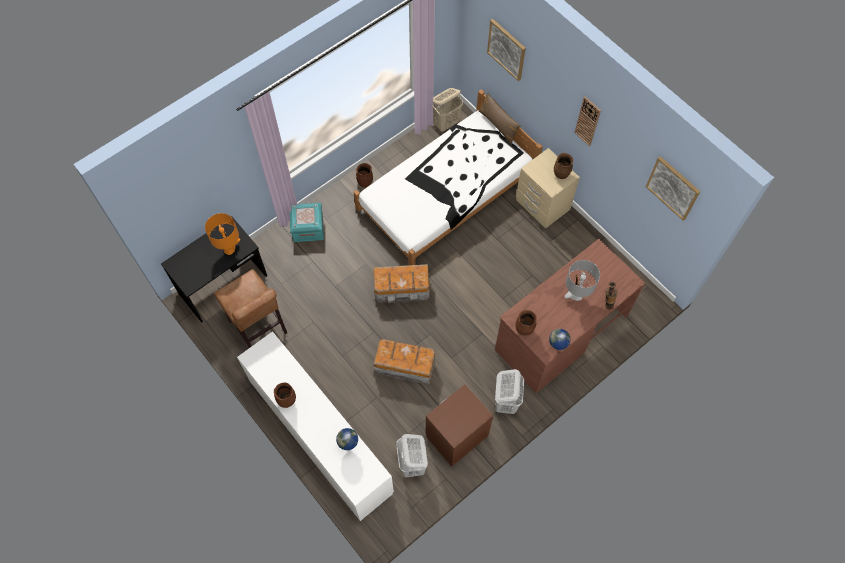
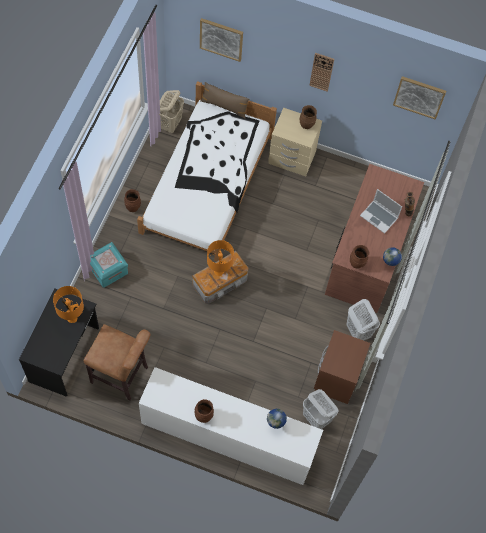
camera: 35 degrees left, 0 degrees up
(399, 275) = (219, 271): none -> orange table lamp
(404, 366) = (261, 344): storage box -> none
(576, 295) = (379, 217): grey table lamp -> laptop

